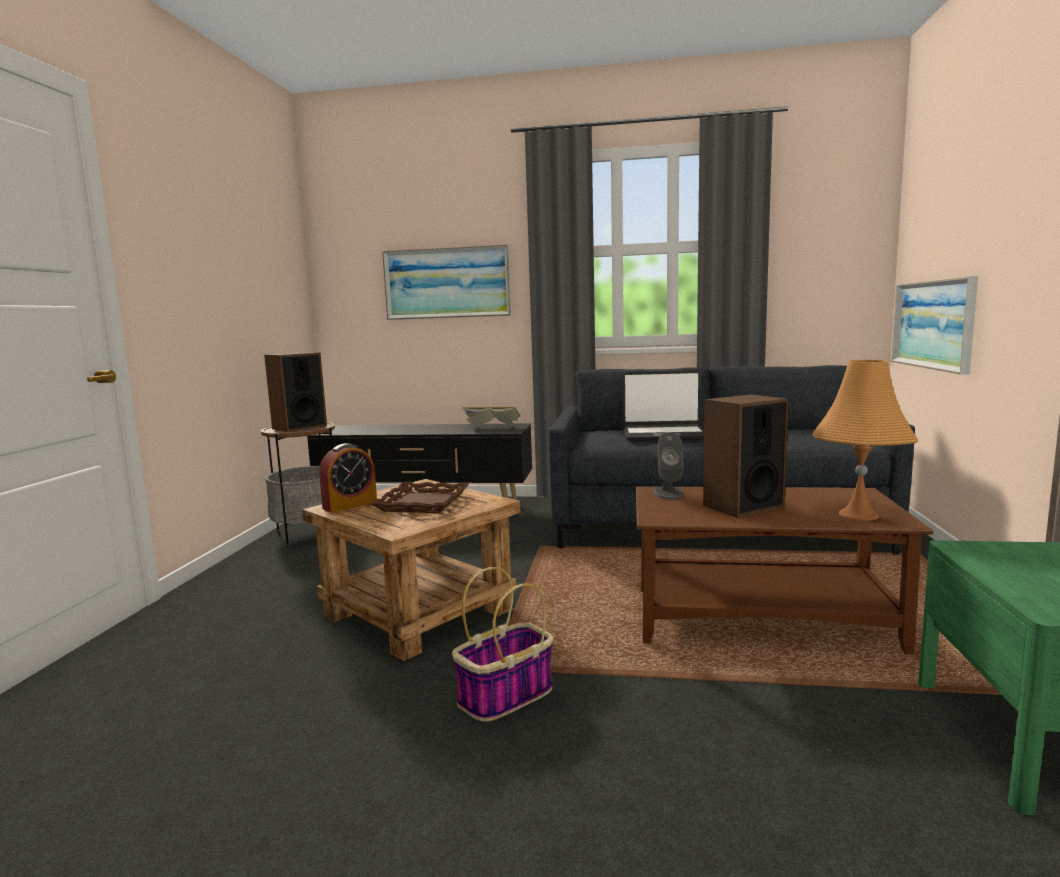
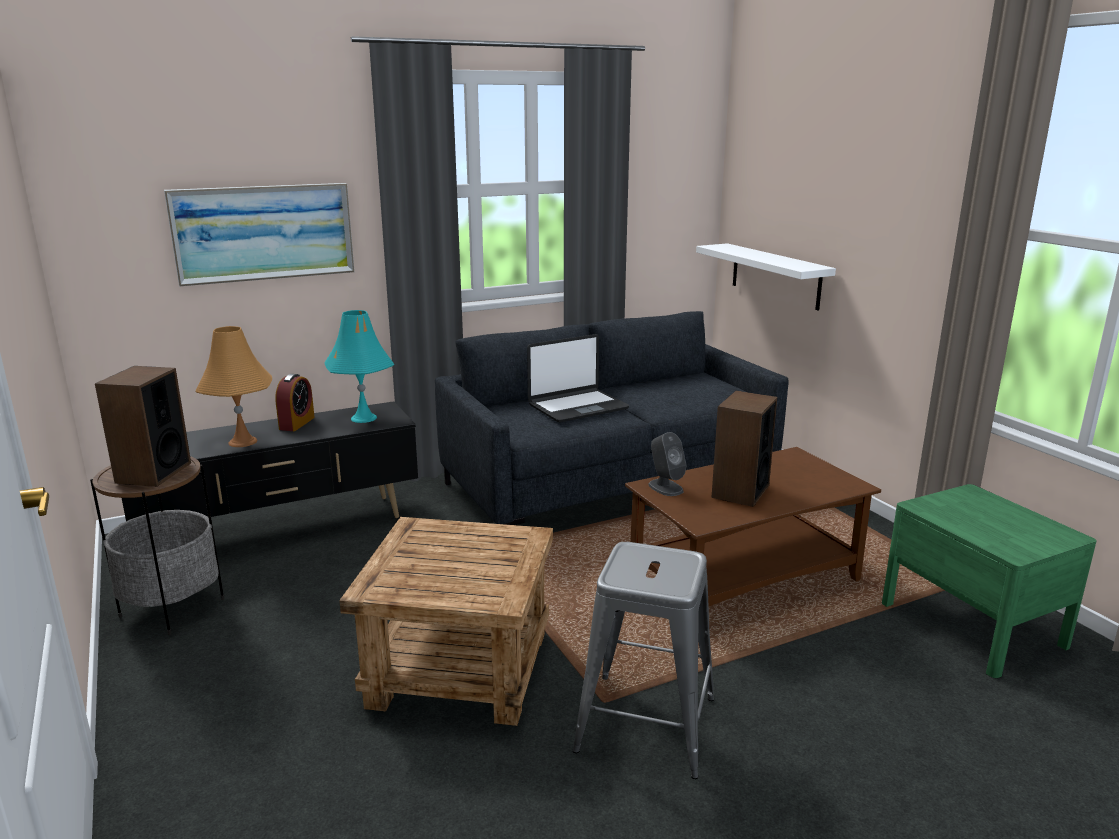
camera: 35 degrees left, 10 degrees up
(350, 505) = (388, 579): alarm clock -> alarm clock (297, 423)
(422, 503) = (463, 556): brown tray -> none
(492, 428) = (363, 418): book -> turquoise table lamp
(505, 697) = (645, 723): basket -> grey stool
(858, 514) = (824, 483): orange table lamp -> orange table lamp (243, 442)
(933, 324) = (775, 276): picture -> white shelf

